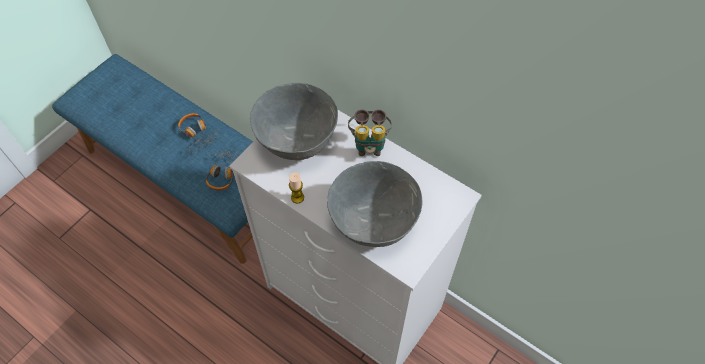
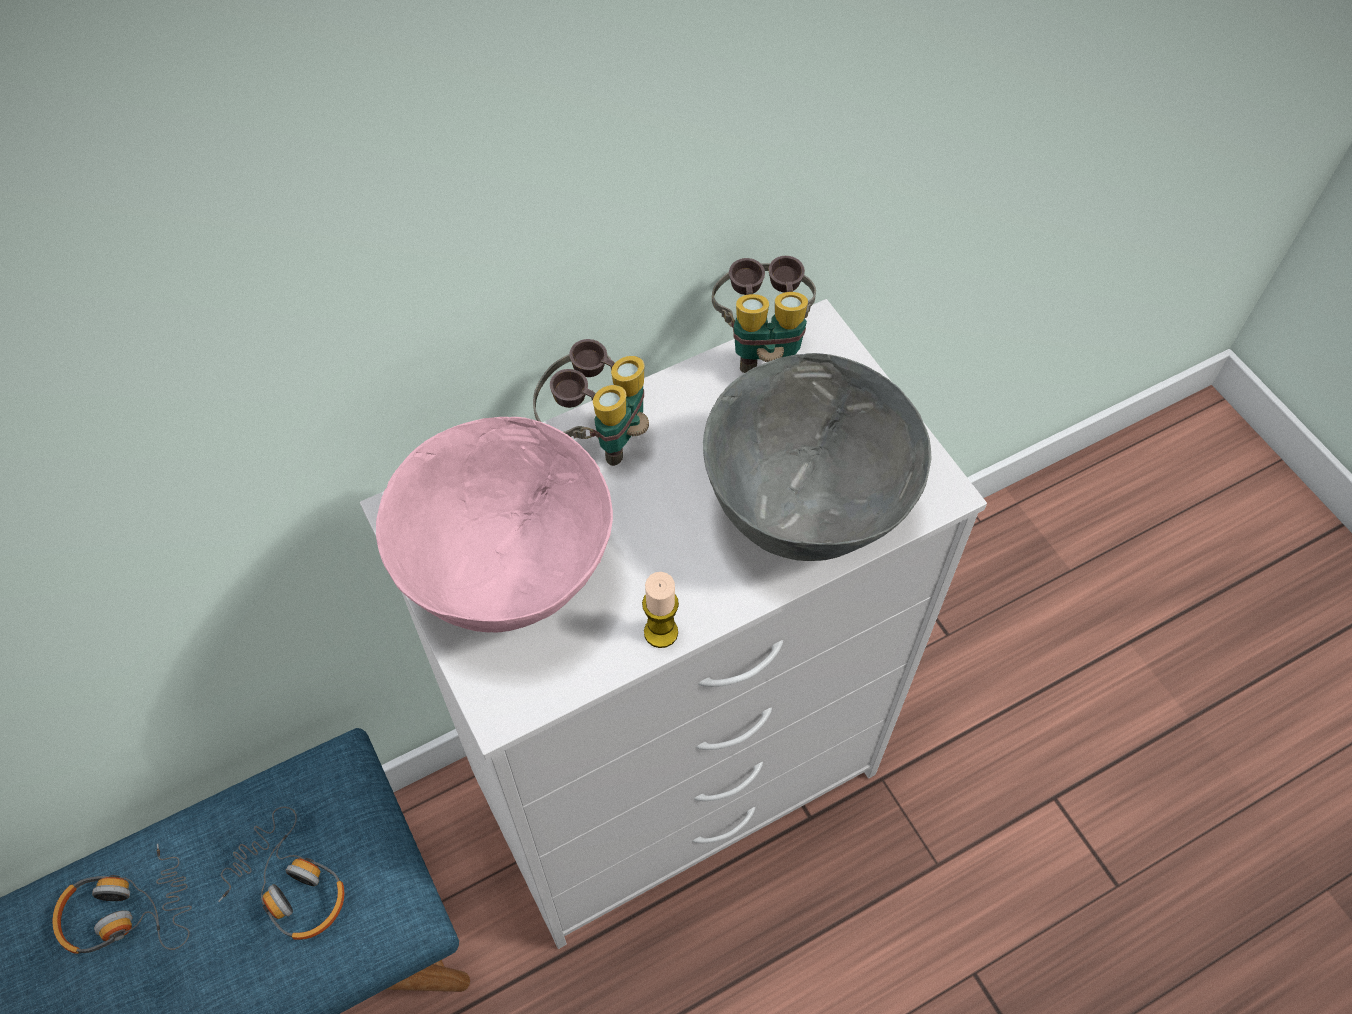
camera: 65 degrees left, 0 degrees up
(297, 142) = (506, 575): grey bowl -> pink bowl
(442, 181) = (762, 345): none -> binoculars

